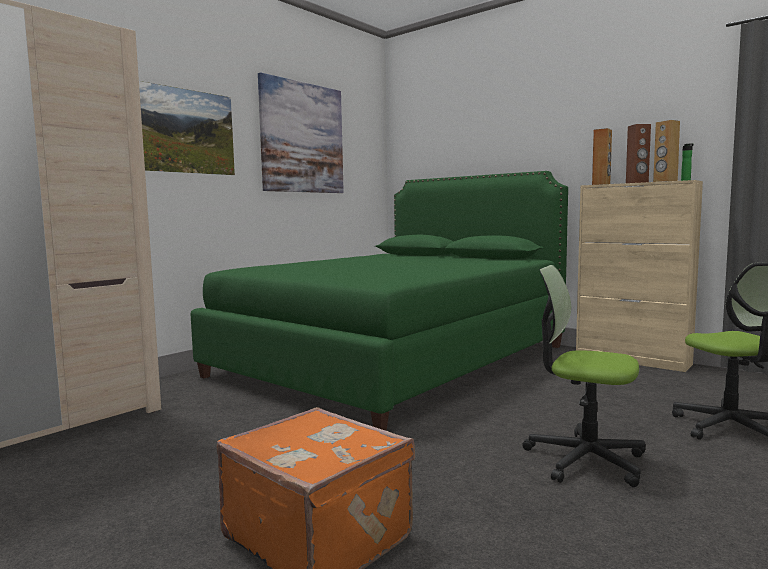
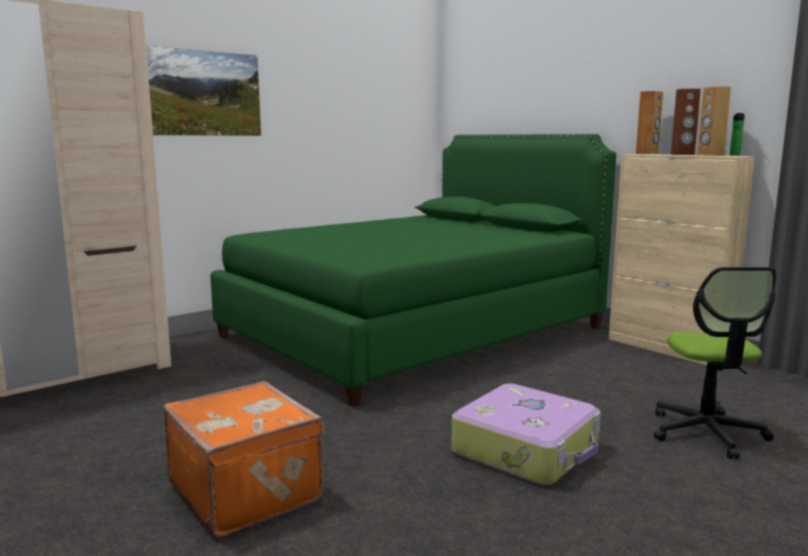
camera: 10 degrees right, 5 degrees up
(302, 138) = (337, 92): picture -> none
(584, 460) = (527, 450): office chair -> suitcase

